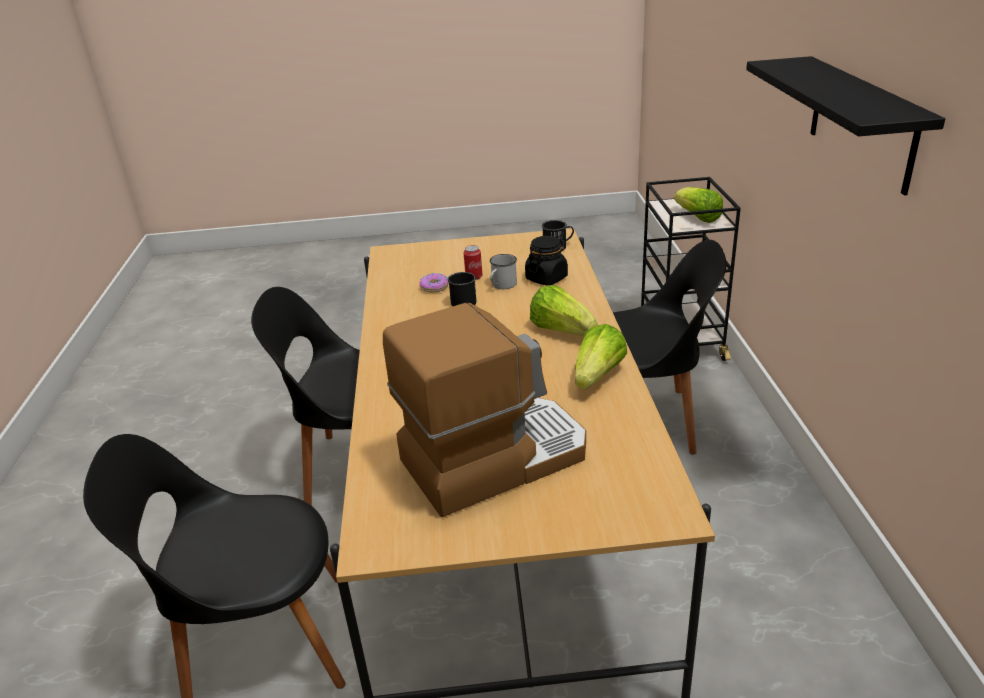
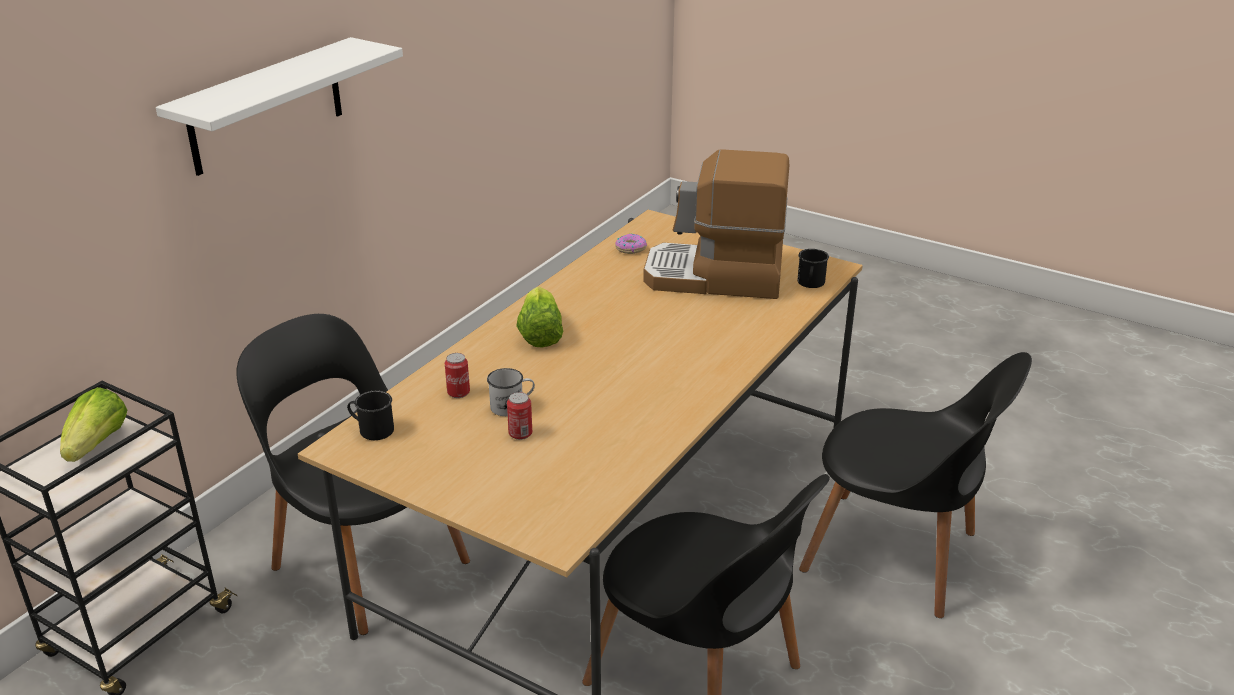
camera: 145 degrees left, 0 degrees up
(435, 287) = (578, 441): donut -> donut (630, 248)
(462, 301) = (576, 407): black mug -> black mug (810, 284)
(546, 278) = (458, 393): black jar -> can
(598, 376) = (575, 291): lettuce -> none
(861, 122) = (266, 106): black shelf -> white shelf

